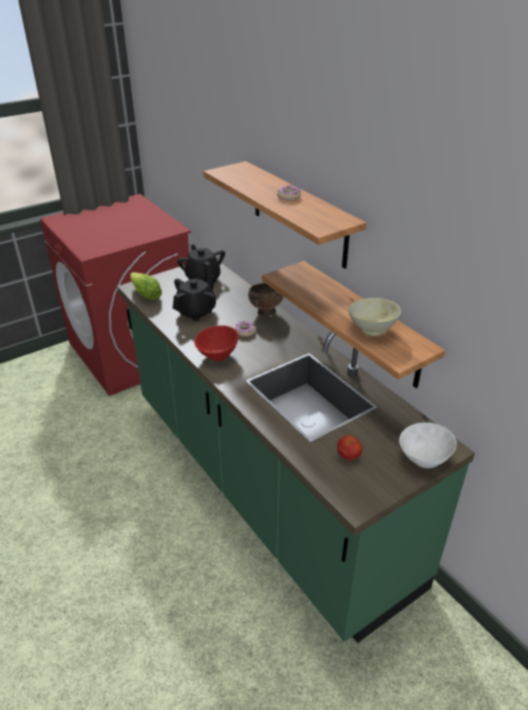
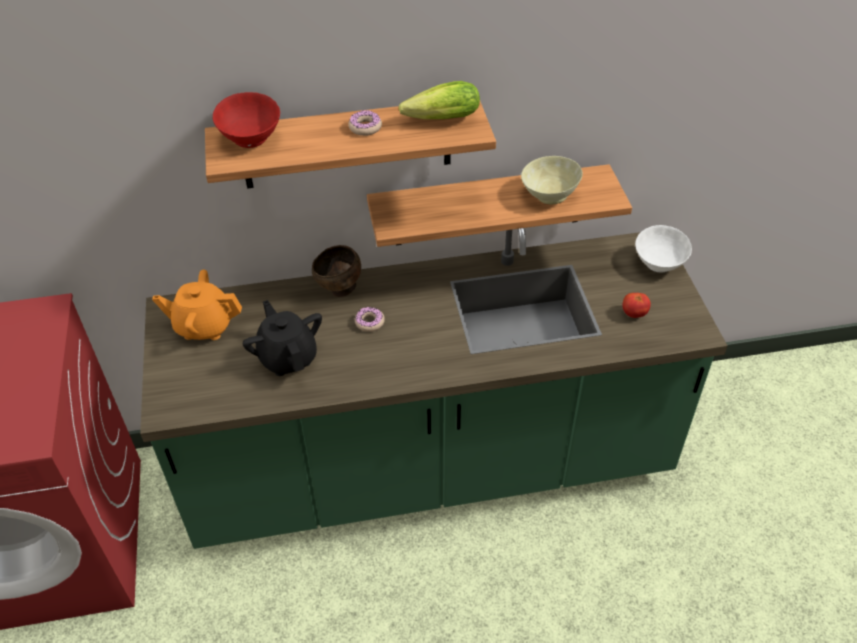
camera: 65 degrees left, 10 degrees up
(145, 294) = (193, 403): lettuce -> lettuce (438, 120)
(203, 278) = (204, 326): black teapot -> orange teapot
(217, 355) = (403, 364): red bowl -> red bowl (250, 140)

